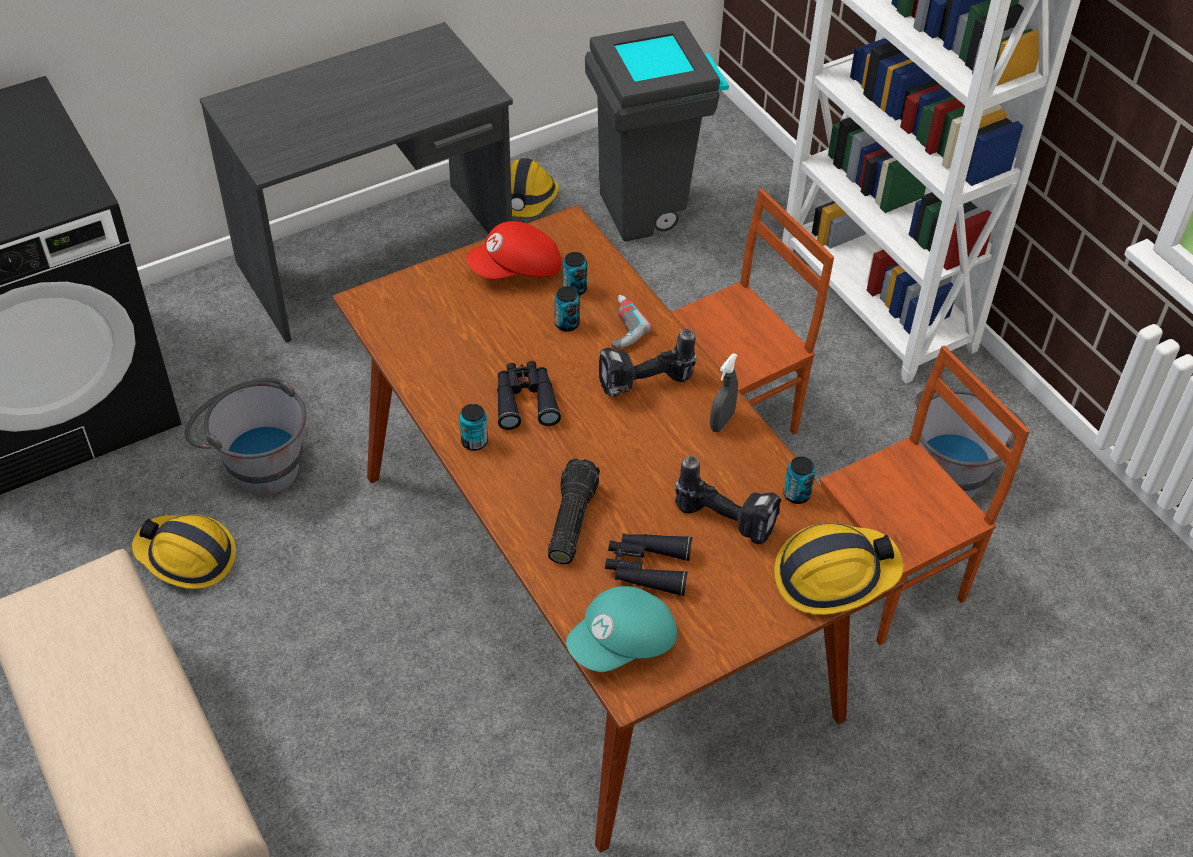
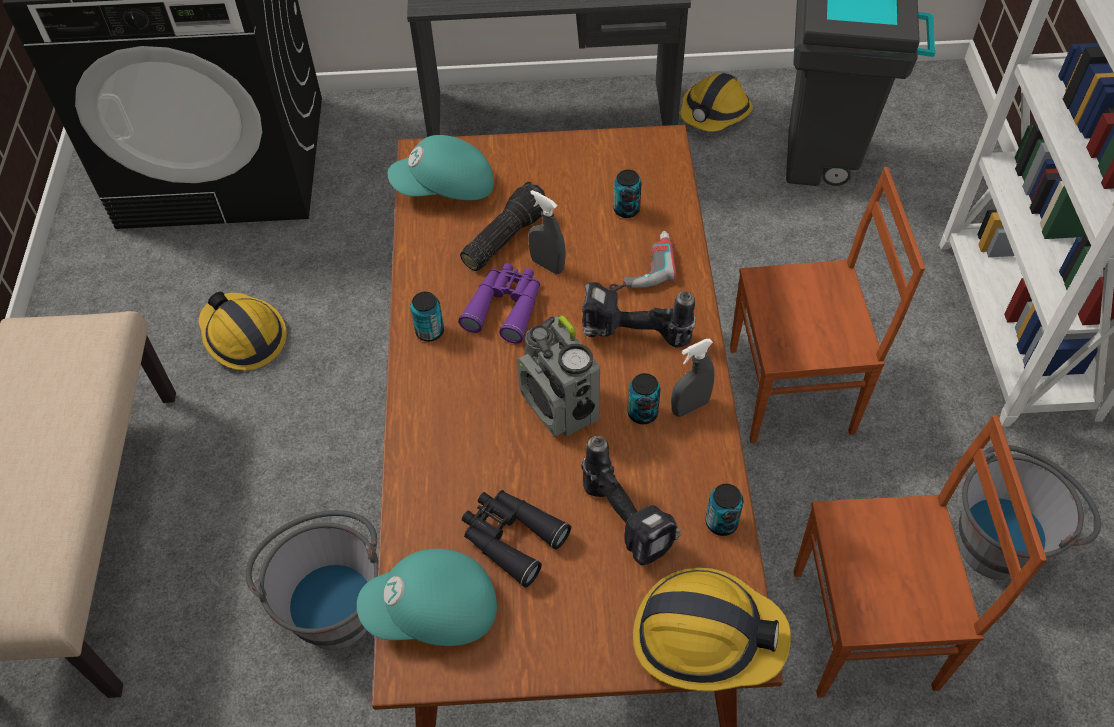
camera: 30 degrees right, 5 degrees up
(256, 464) = (346, 276): grey bucket -> grey bucket (331, 601)
(406, 323) = (445, 188): none -> turquoise cap
(516, 270) = (582, 171): red cap -> none
(525, 400) = (505, 307): black binoculars -> purple binoculars
(538, 355) = (547, 265): none -> grey spray bottle
(567, 324) = (596, 243): can -> can (642, 413)
(570, 520) = (467, 452): flashlight -> flashlight (504, 237)
(621, 459) = (560, 407): none -> radio

